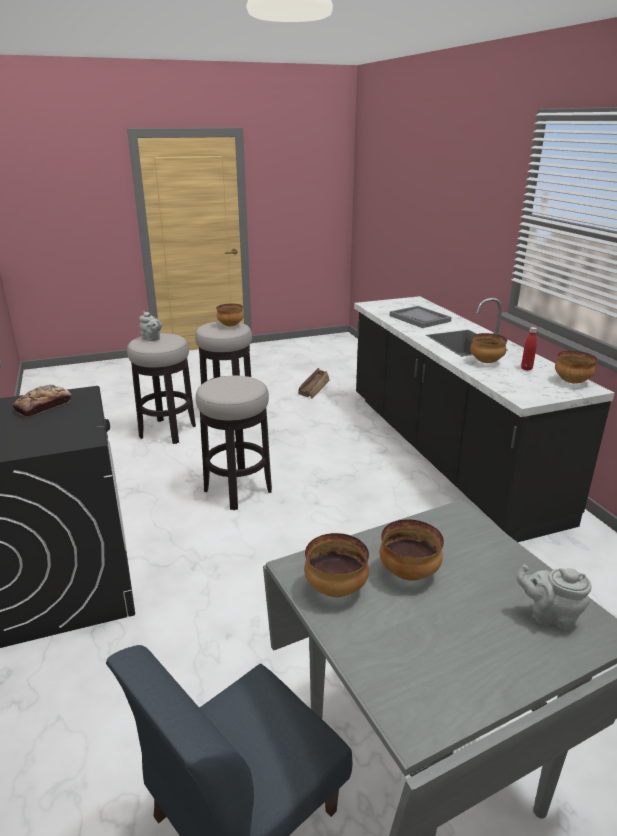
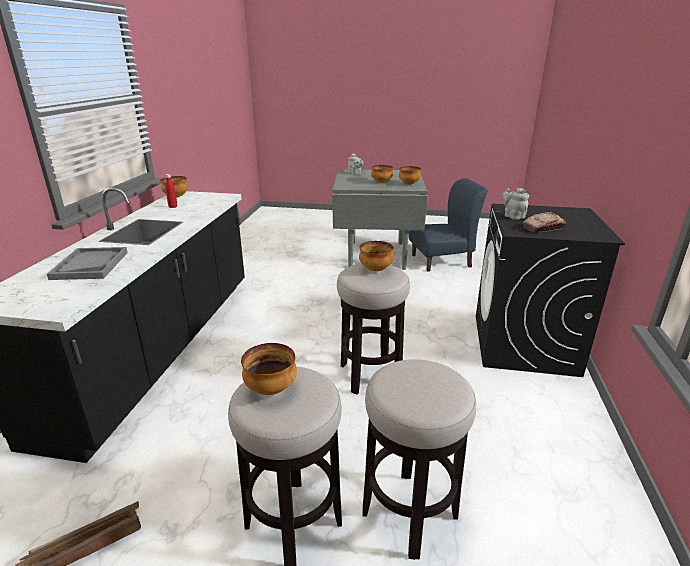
camera: 150 degrees left, 0 degrees up
(152, 339) = (429, 387): grey teapot -> grey teapot (513, 216)
(486, 362) = (182, 215): bowl -> bowl (376, 269)

